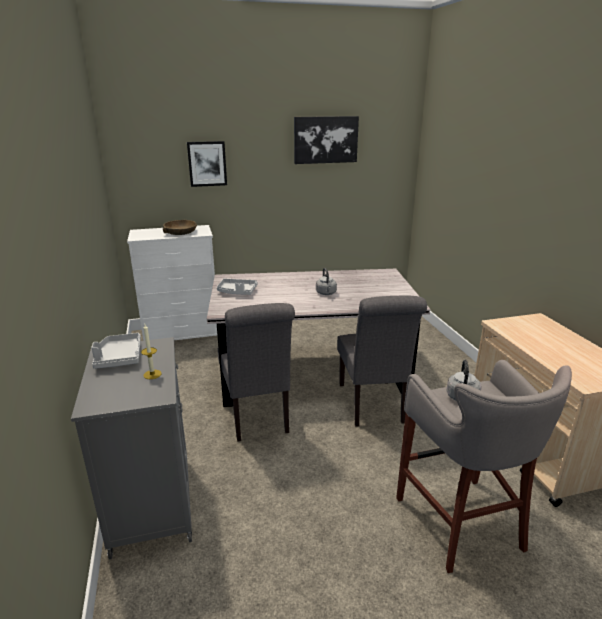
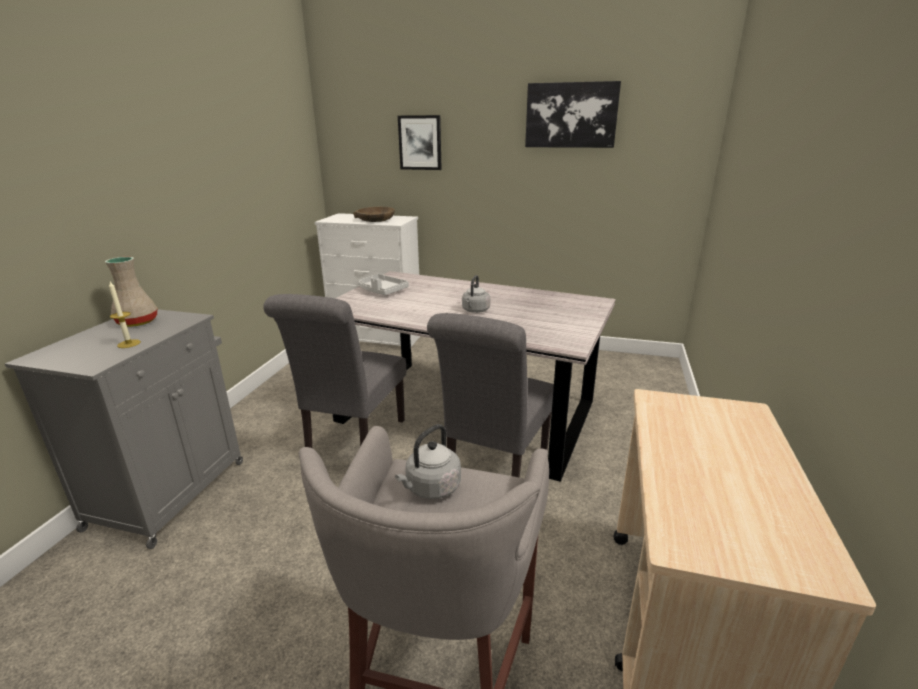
camera: 30 degrees right, 0 degrees up
(119, 357) = (137, 322): grey tray -> beige vase

